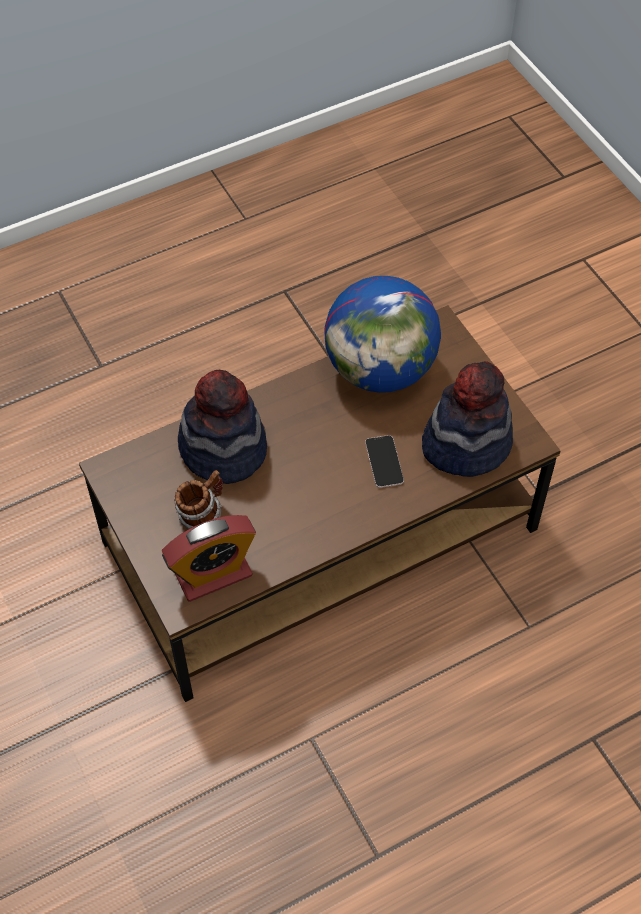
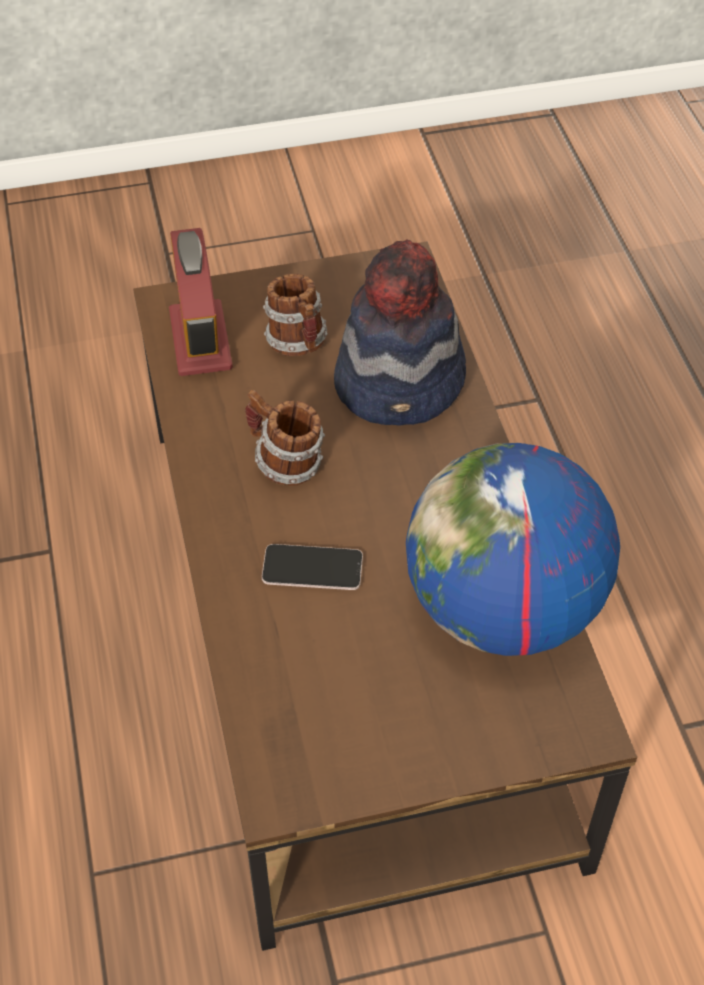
camera: 105 degrees right, 5 degrees down
(310, 495) = (285, 464): none -> mug
(466, 443) = (310, 693): hat -> none

